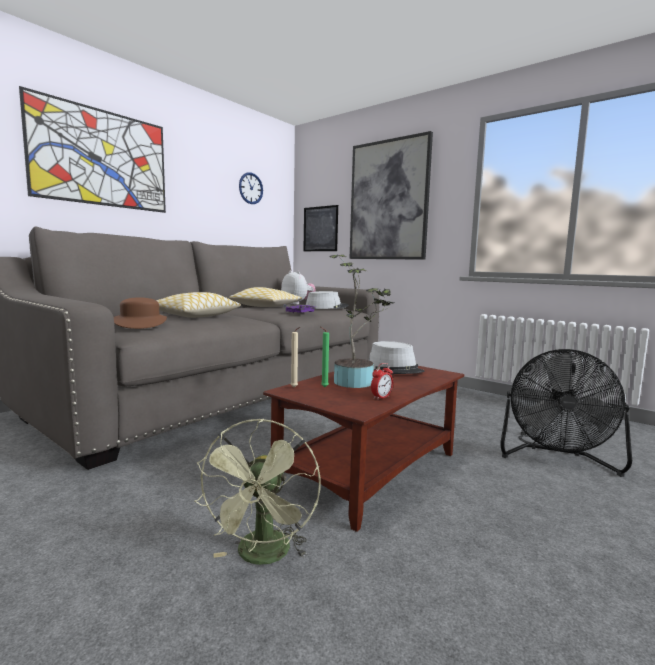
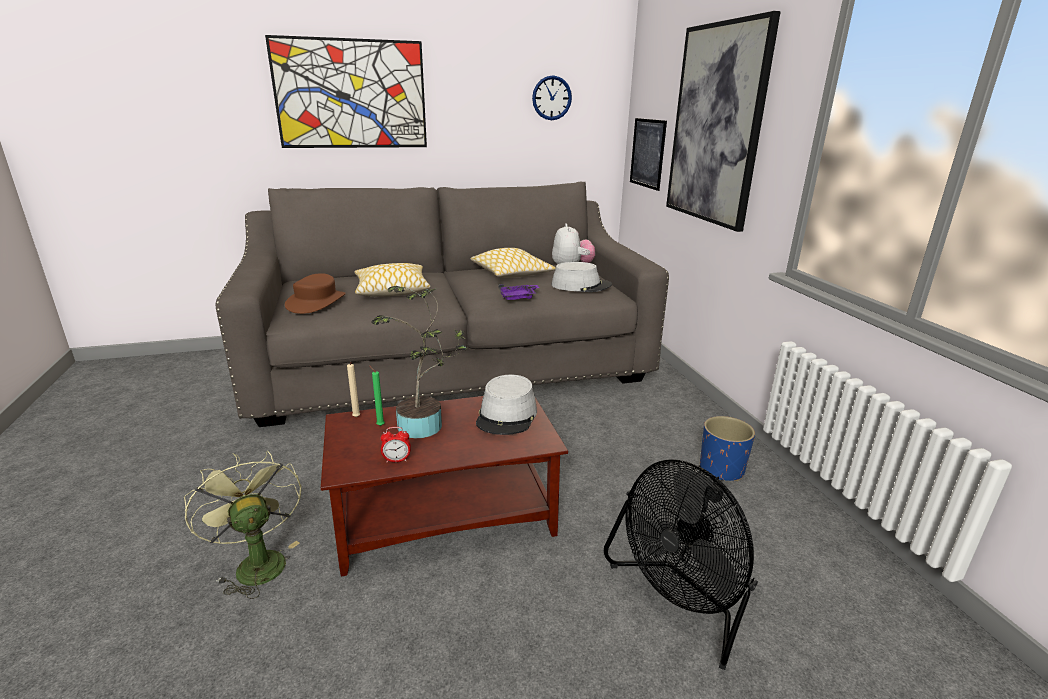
camera: 35 degrees right, 15 degrees up
(263, 557) = (256, 562): green fan -> green fan turned 105 degrees clockwise
(473, 403) = (721, 470): none -> blue planter

